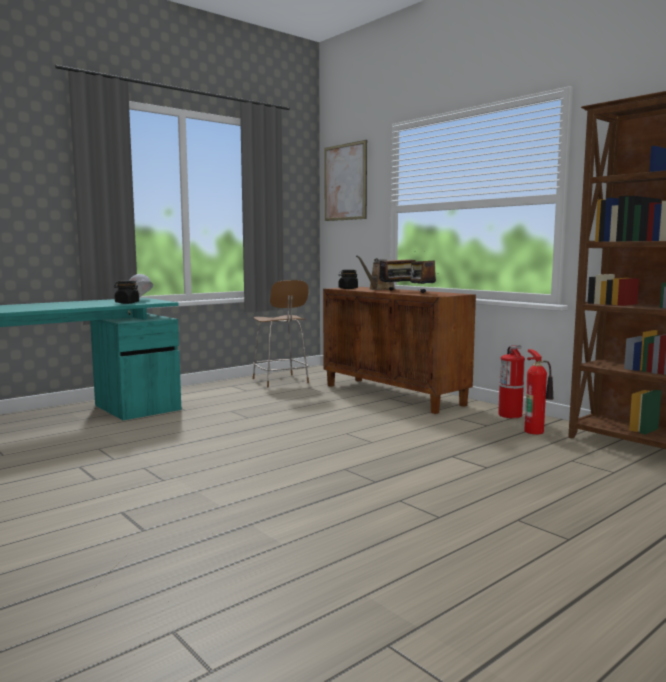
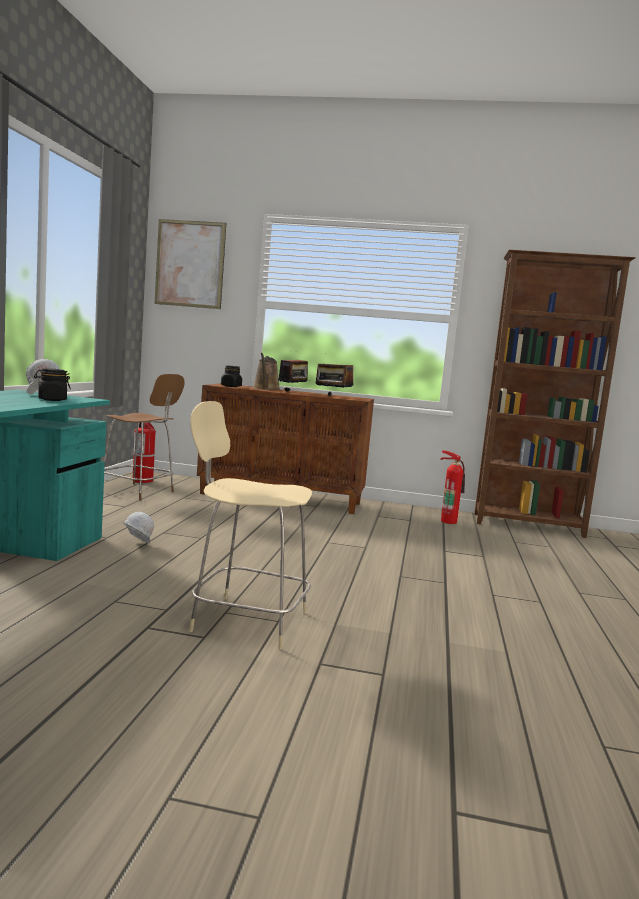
camera: 40 degrees left, 0 degrees up
(142, 475) = (245, 620): none -> beige stool
(191, 417) = (136, 545): none -> white hard hat
(510, 415) = (406, 509): fire extinguisher -> fire extinguisher (143, 481)

